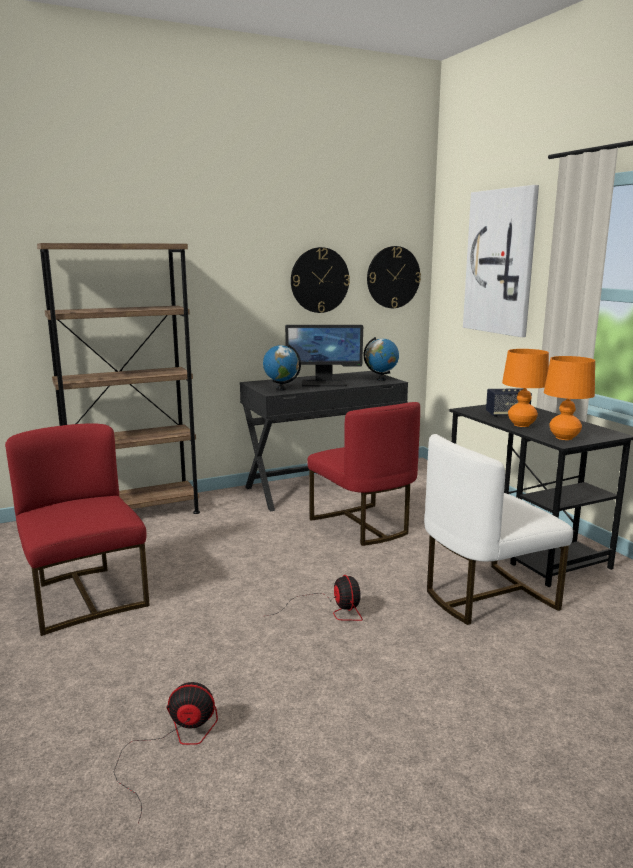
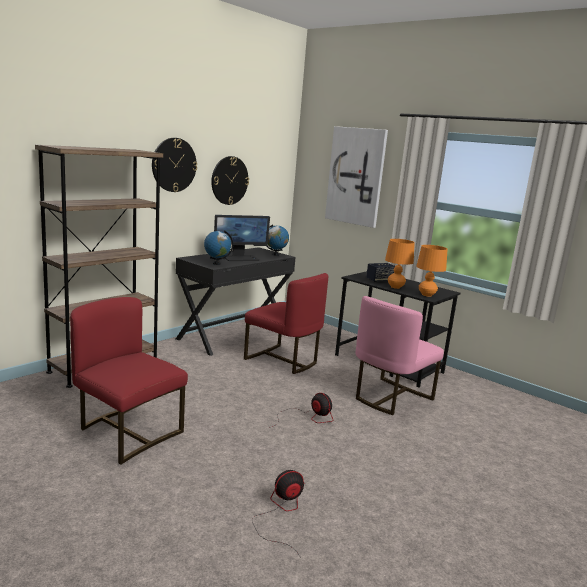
camera: 25 degrees left, 0 degrees up
(393, 277) = (273, 179): wall clock -> wall clock (174, 165)
(486, 596) = (390, 397): white chair -> pink chair

